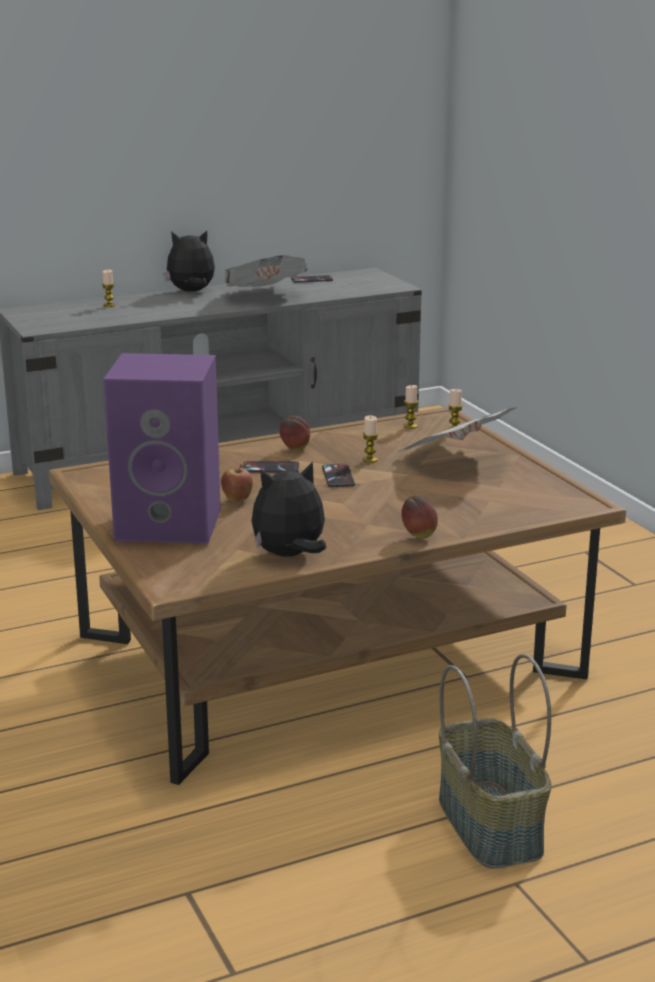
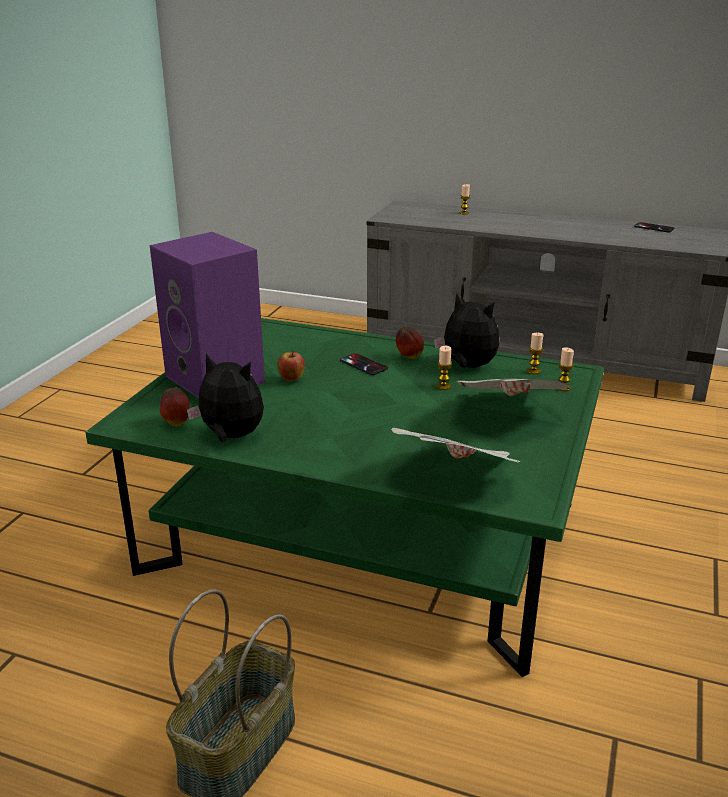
camera: 45 degrees right, 5 degrees up
(191, 292) = (540, 216): plush toy -> plush toy (467, 366)
(265, 296) = (587, 232): newspaper -> newspaper (460, 476)
(327, 656) = (363, 537): brown coffee table -> green coffee table
(338, 476) = (393, 390): phone -> none
(418, 536) = (339, 464): apple -> apple (176, 423)

